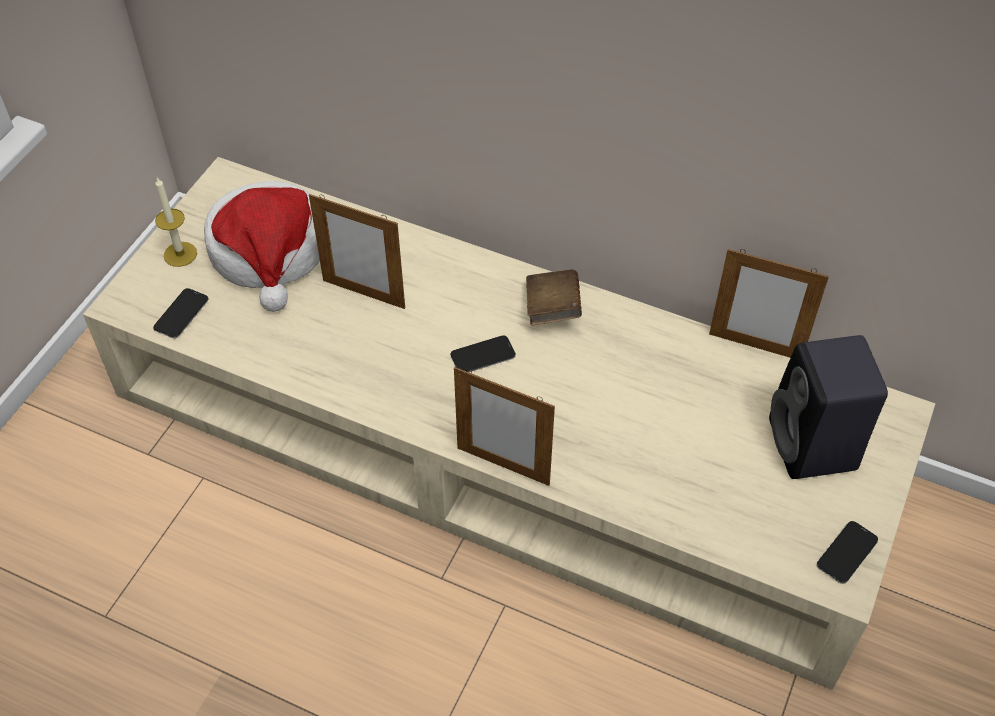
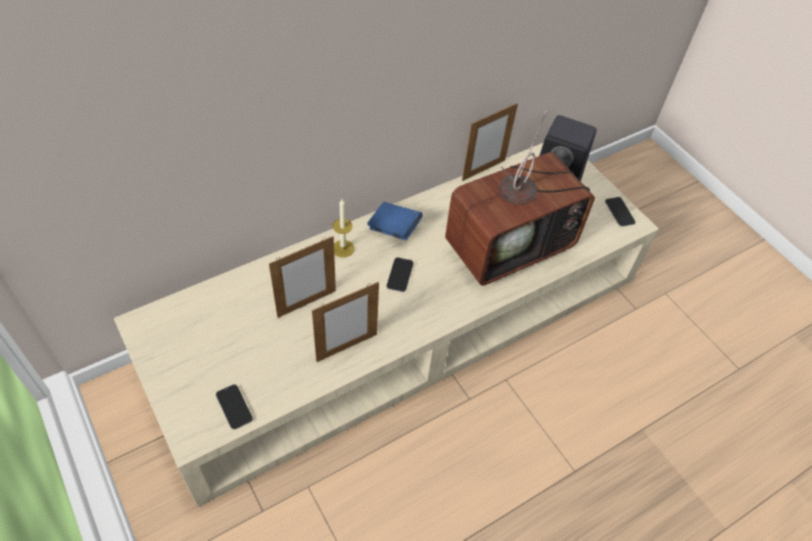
camera: 60 degrees left, 0 degrees up
(180, 254) = (181, 382): candle -> candle (343, 248)
(270, 252) = (228, 332): hat -> none
(503, 466) = (479, 308): picture frame -> picture frame (347, 347)
(552, 309) = (394, 229): brown book -> blue book
(648, 444) = (510, 243): none -> television

